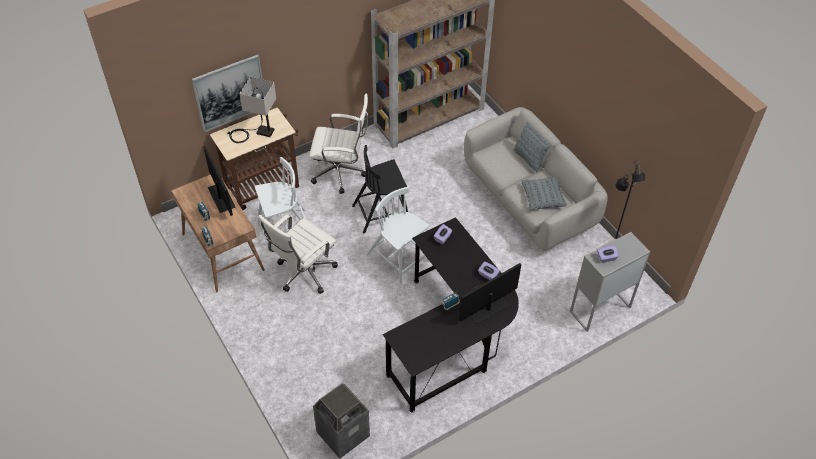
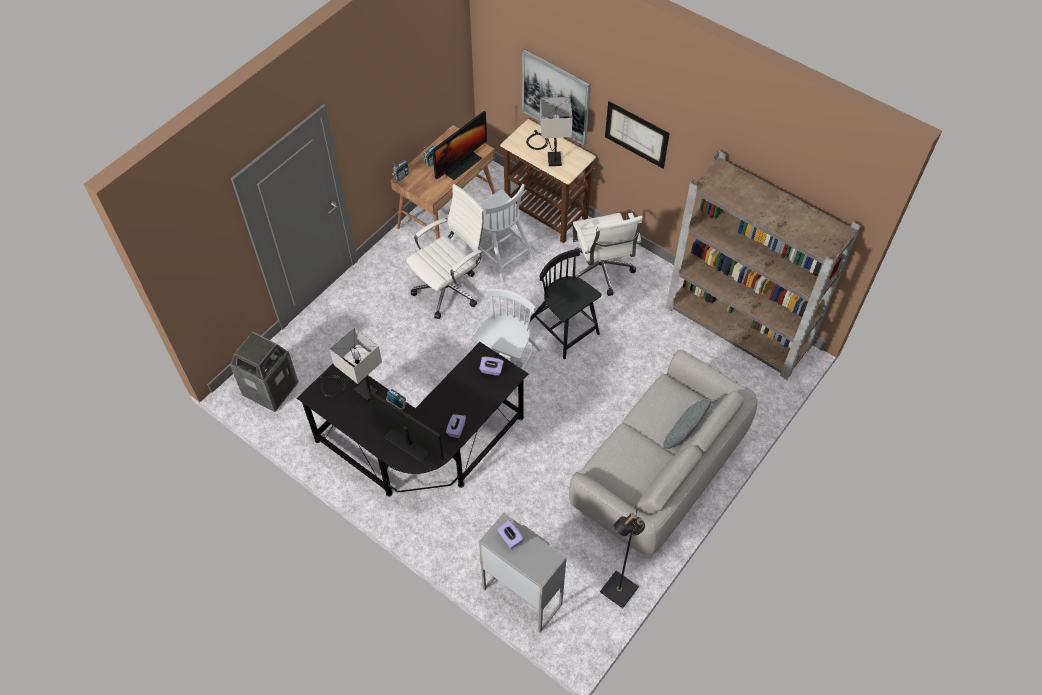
camera: 70 degrees right, 5 degrees up
(304, 59) = (636, 134): none -> picture
(304, 274) = (449, 289): white office chair -> white office chair turned 120 degrees clockwise
(419, 334) = (352, 388): none -> table lamp
(542, 197) = (627, 466): grey pillow -> none

